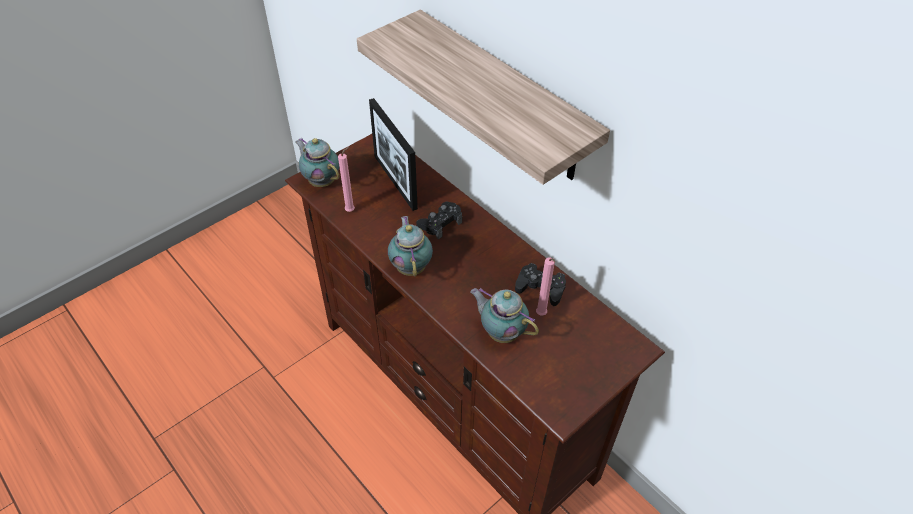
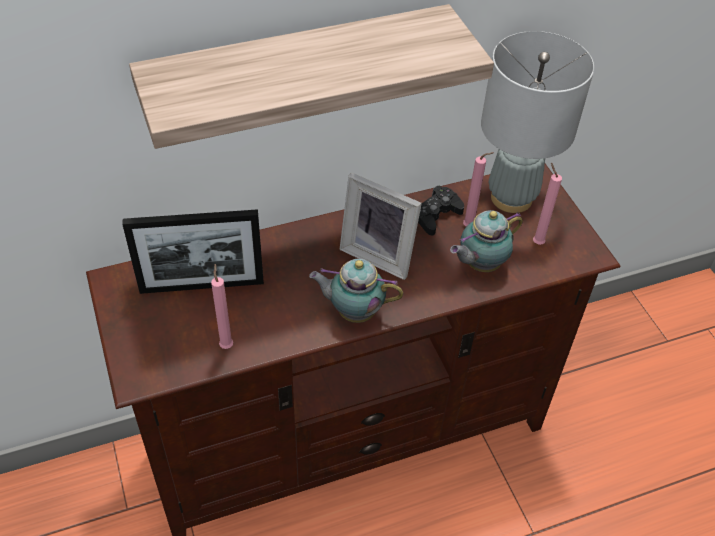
camera: 70 degrees left, 0 degrees up
(321, 181) = (149, 363): teapot -> none
(440, 223) = (299, 265): black game controller -> none
(476, 265) = (379, 254): none -> picture frame
(552, 367) = (536, 242): none -> pink candle
(595, 336) = (511, 198): none -> grey table lamp

